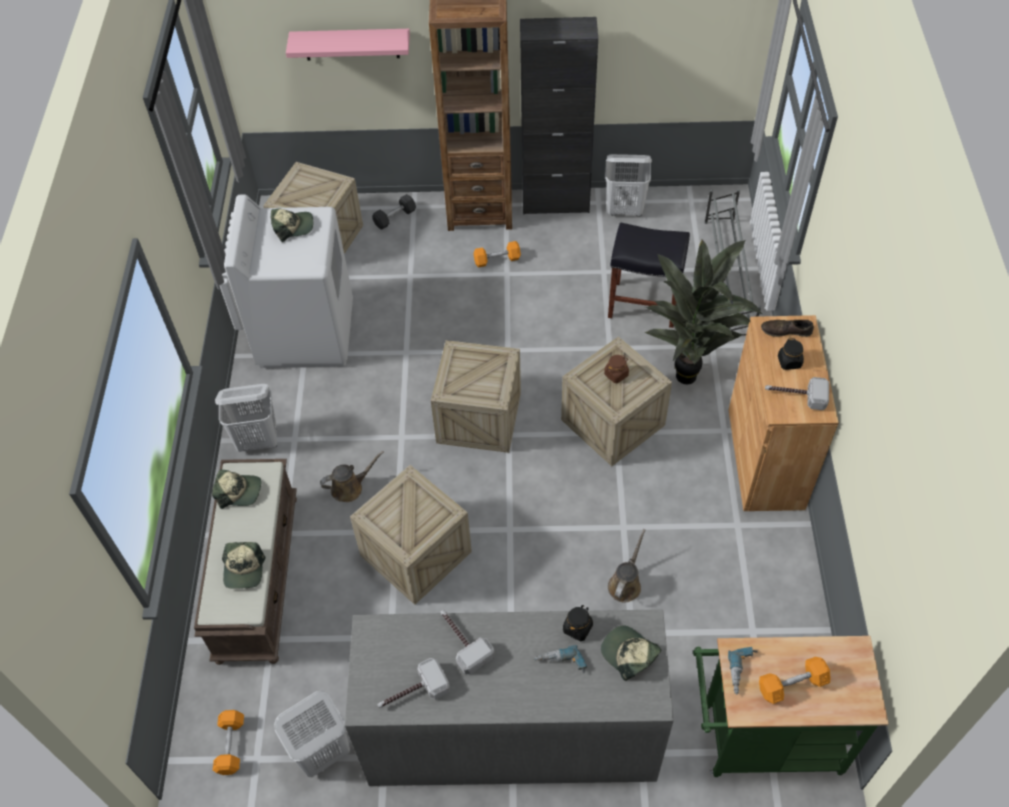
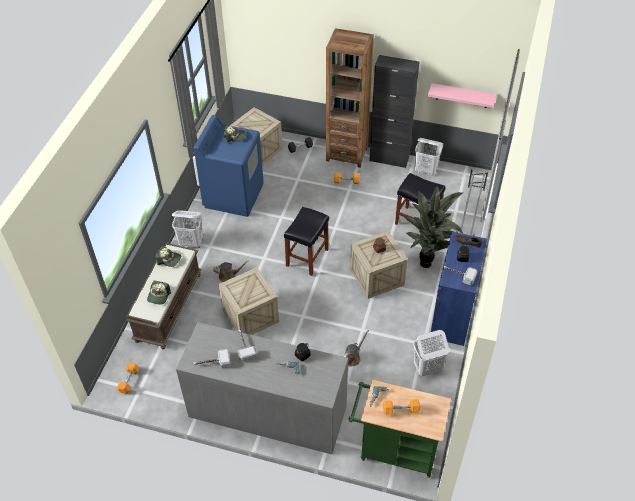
camera: 15 degrees right, 5 degrees down
(306, 333) = (233, 196): white washing machine -> blue washing machine
(322, 753) = (171, 396): white laundry basket -> white laundry basket (427, 368)
(351, 44) = (291, 51): pink shelf -> pink shelf (462, 95)
(479, 417) = (307, 258): crate -> black stool
(629, 654) = (323, 373): cap -> none
(765, 458) = (452, 315): brown cabinet -> blue cabinet

